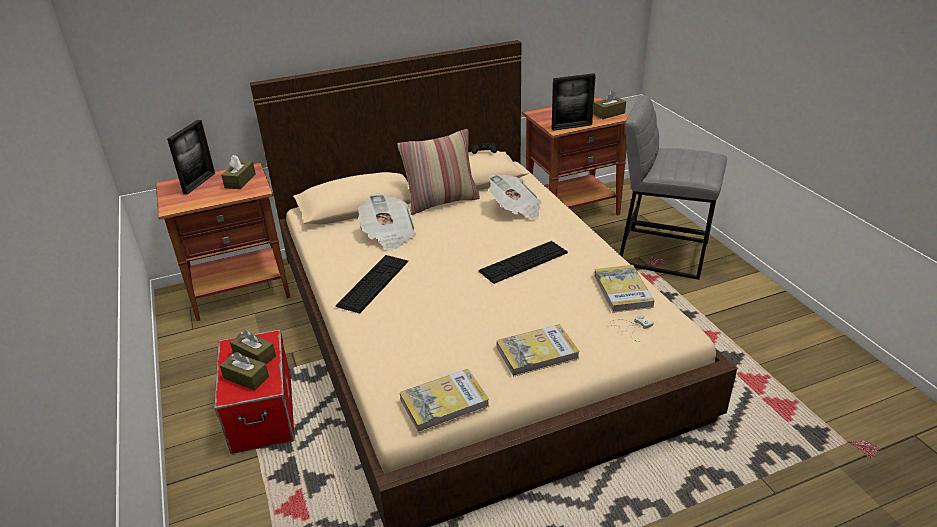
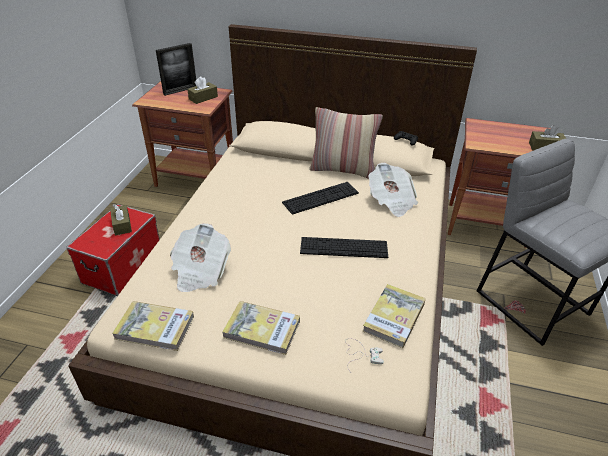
camera: 35 degrees right, 5 degrees up
(246, 377) = (101, 237): brown tissue box -> none
(373, 283) = (224, 210): keyboard -> keyboard (321, 198)
(388, 235) = (276, 179): newspaper -> newspaper (200, 271)
(571, 127) = (493, 146): picture frame -> none

